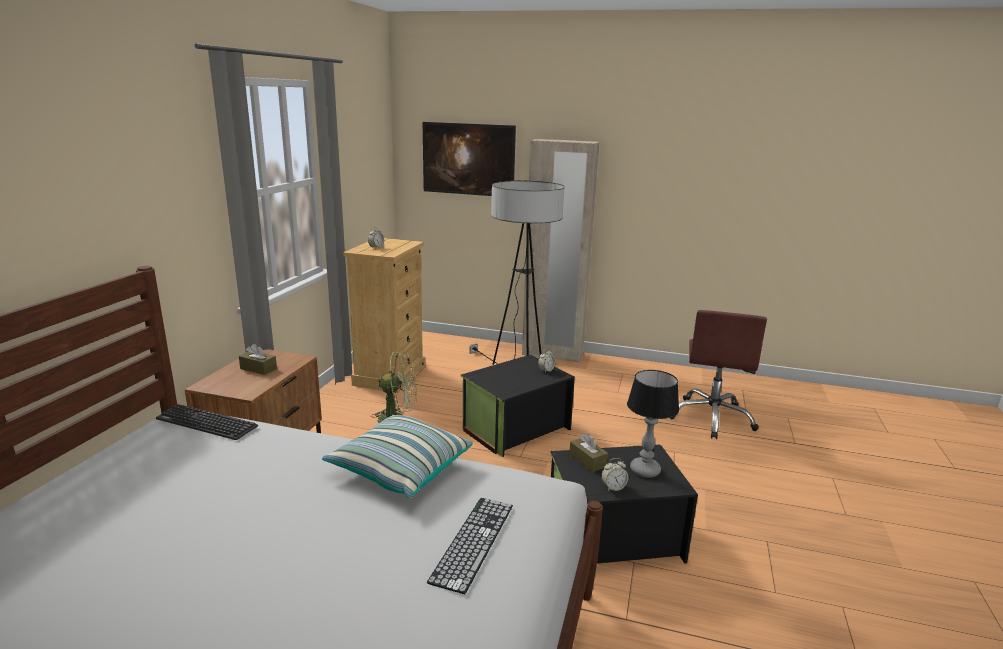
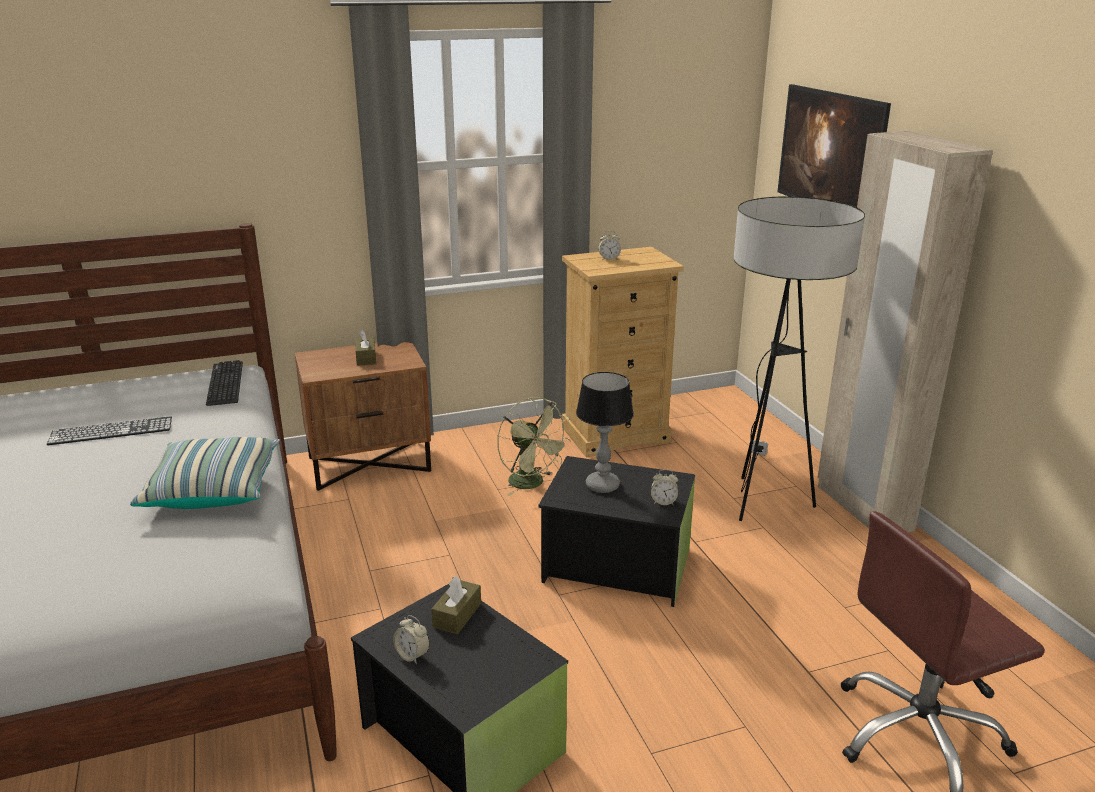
camera: 55 degrees right, 5 degrees up
(473, 541) = (110, 570): keyboard -> keyboard (111, 431)
(645, 471) = (479, 669): table lamp -> table lamp (602, 486)

